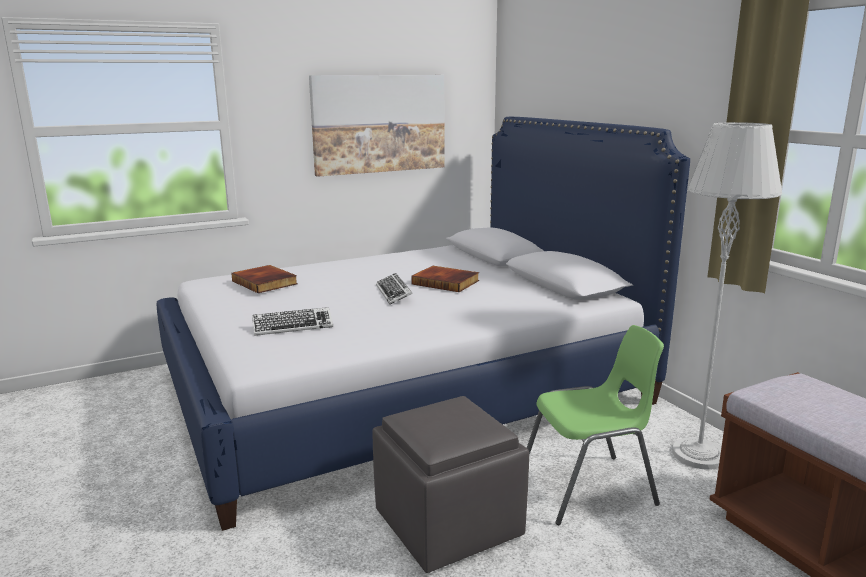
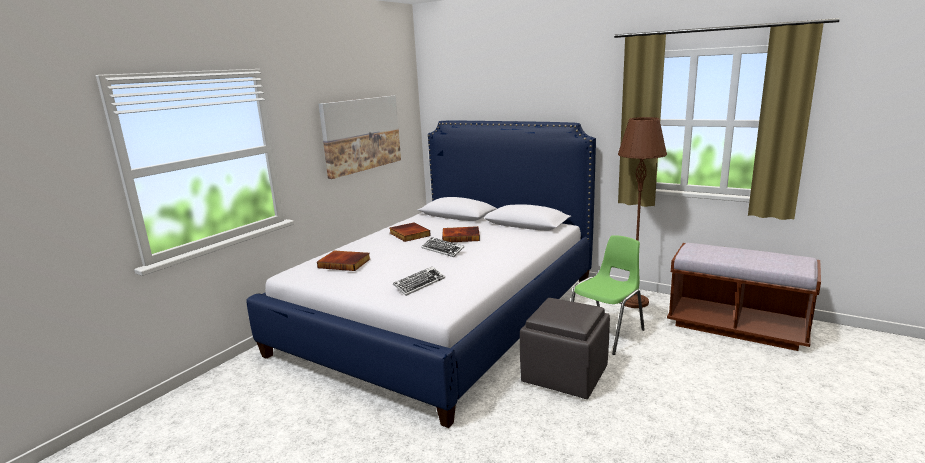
camera: 30 degrees left, 0 degrees up
(392, 266) = (408, 234): none -> book
(699, 455) = (634, 302): grey floor lamp -> brown floor lamp

